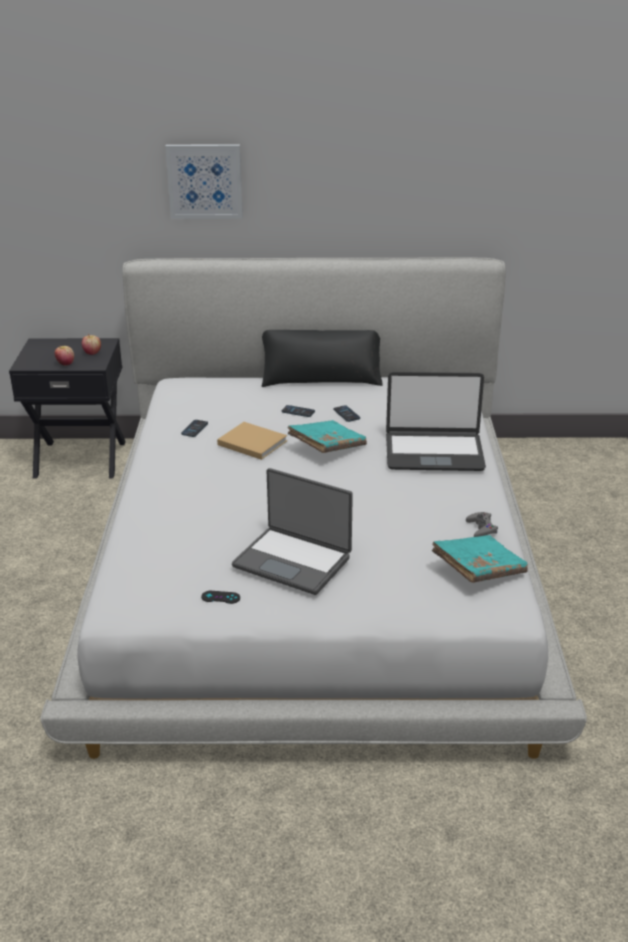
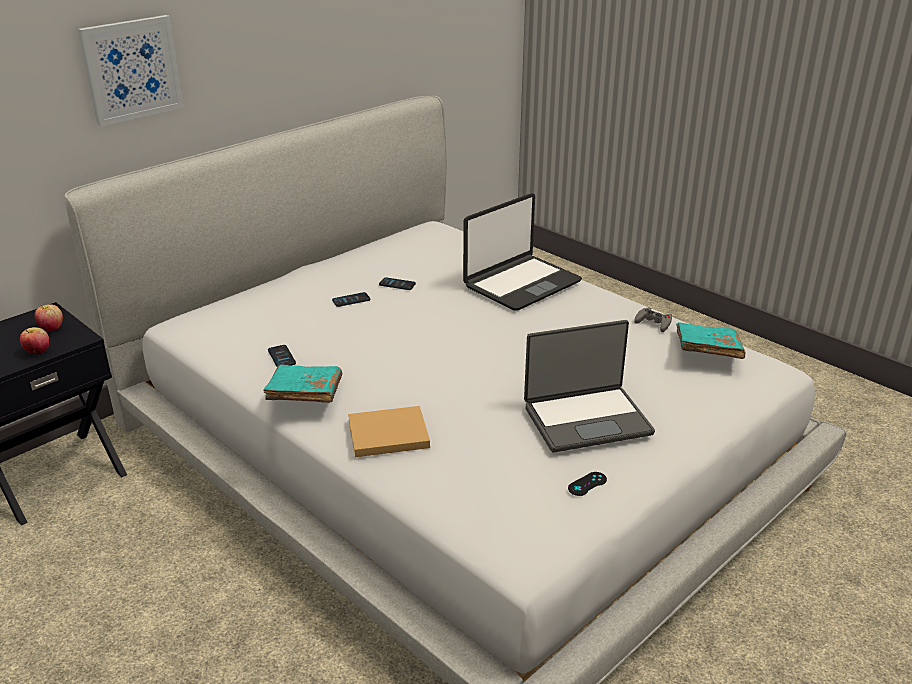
camera: 45 degrees left, 0 degrees up
(250, 442) = (360, 343): beige book -> beige book (385, 434)
(321, 380) = (321, 266): black pillow -> none
(327, 447) = (432, 317): turquoise book -> turquoise book (305, 397)

